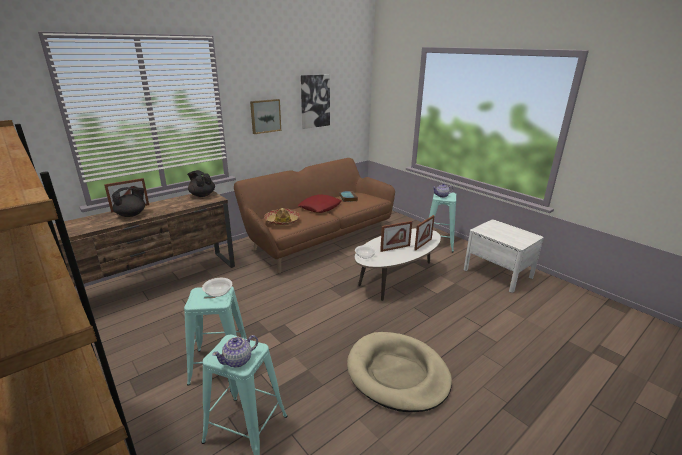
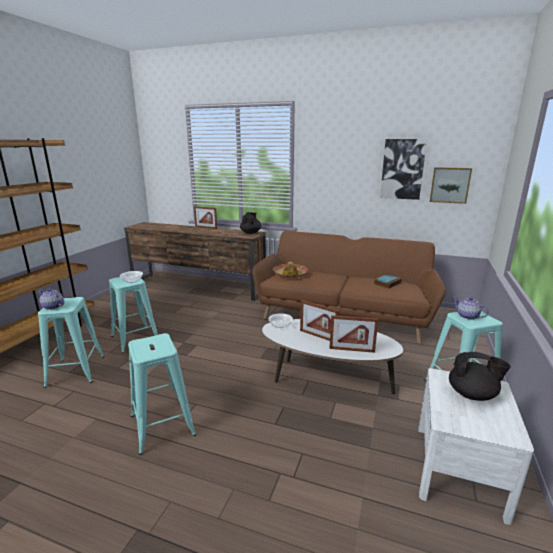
camera: 60 degrees right, 5 degrees down
(132, 215) = (196, 230): black teapot -> black teapot (472, 394)
(265, 116) = (336, 178): picture -> picture (450, 185)
(320, 207) = (343, 279): red pillow -> none
(397, 374) = (162, 425): beige dog bed -> turquoise stool

